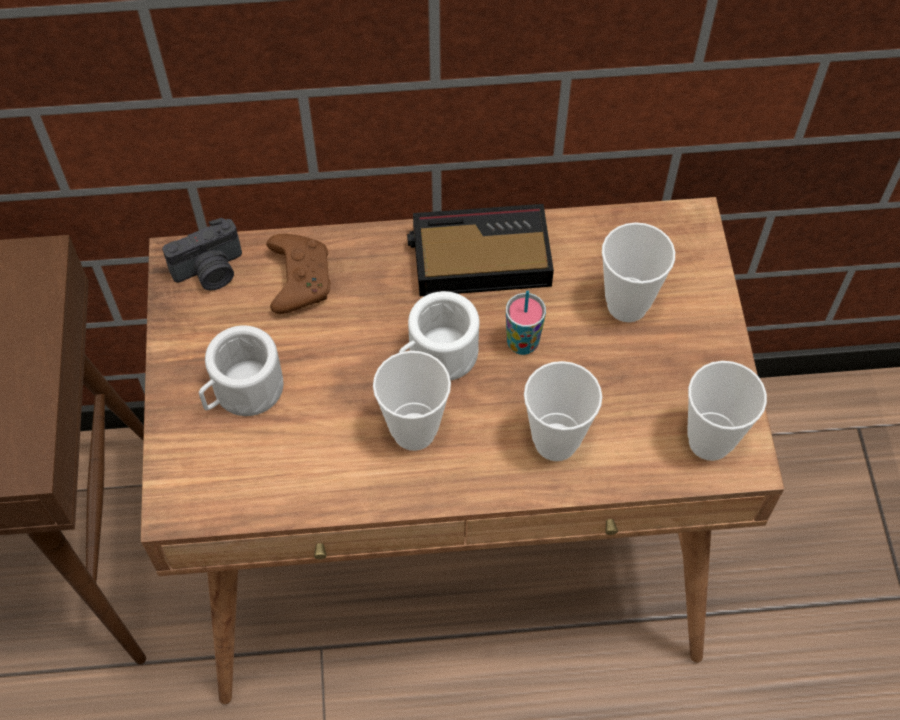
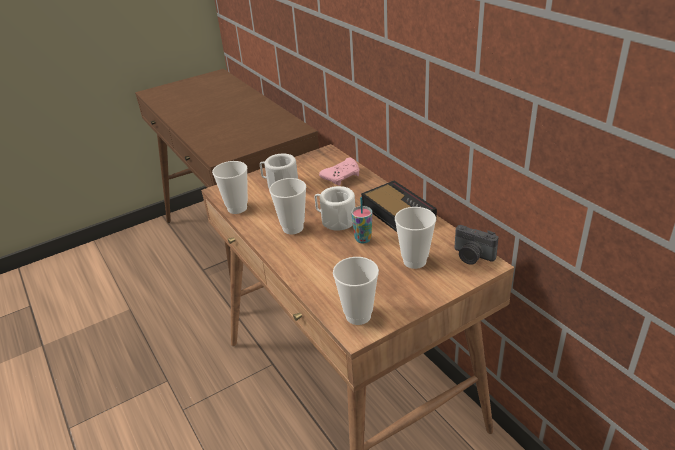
camera: 65 degrees right, 25 degrees down
(210, 272) = (327, 159): camera -> camera (472, 256)
(299, 279) = (342, 177): brown game controller -> pink game controller
(555, 442) = (318, 267): cup -> cup (237, 208)

